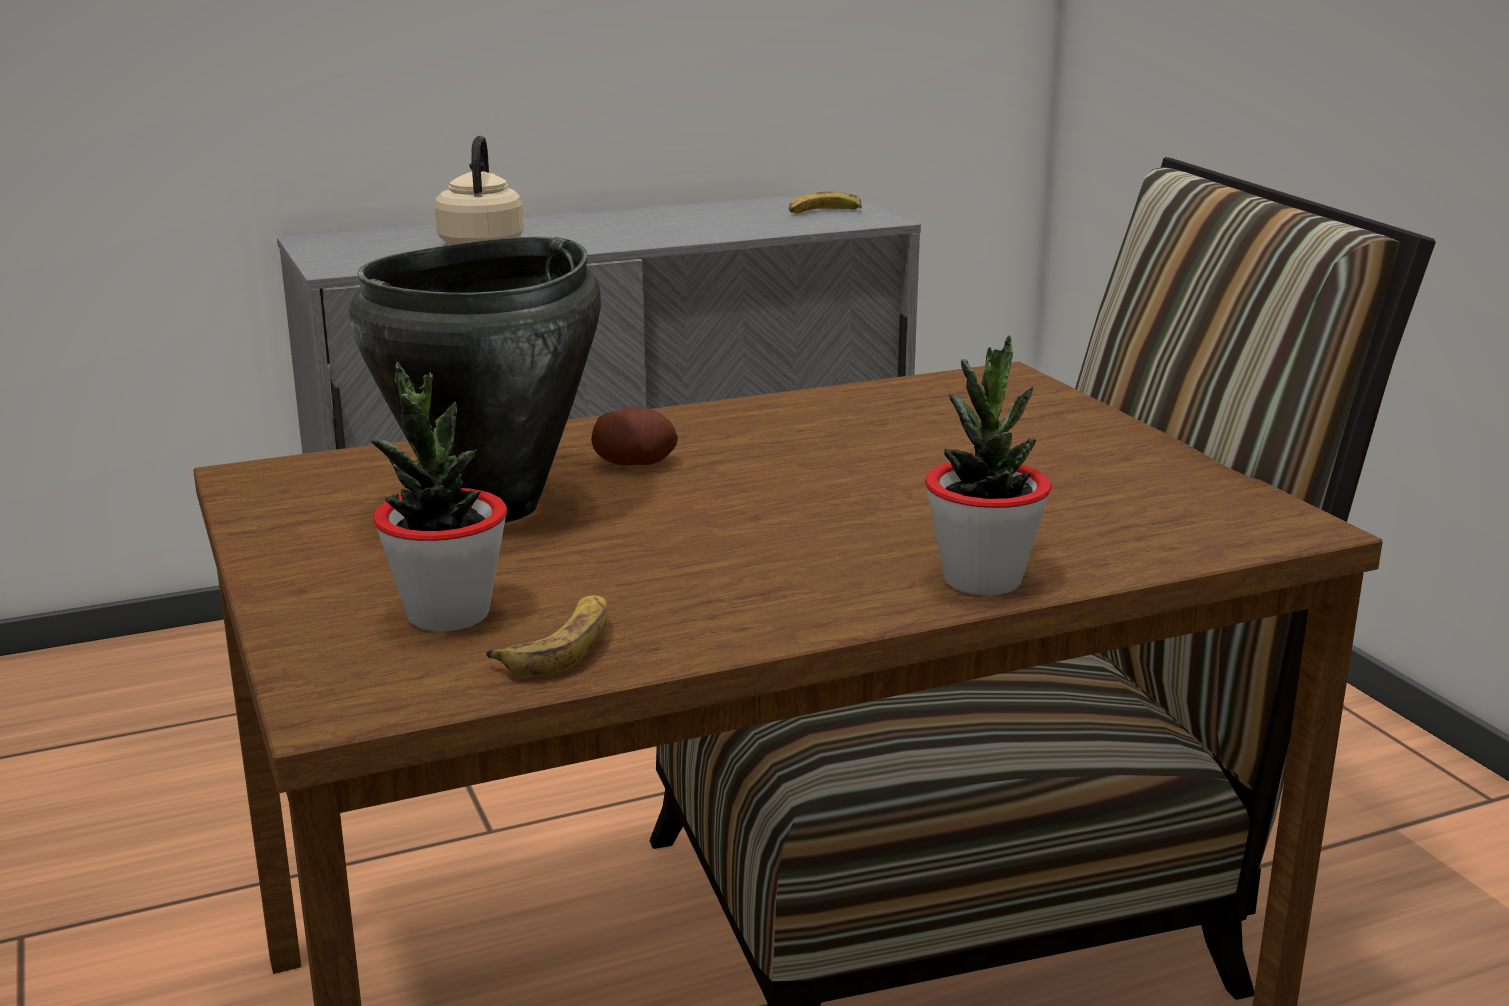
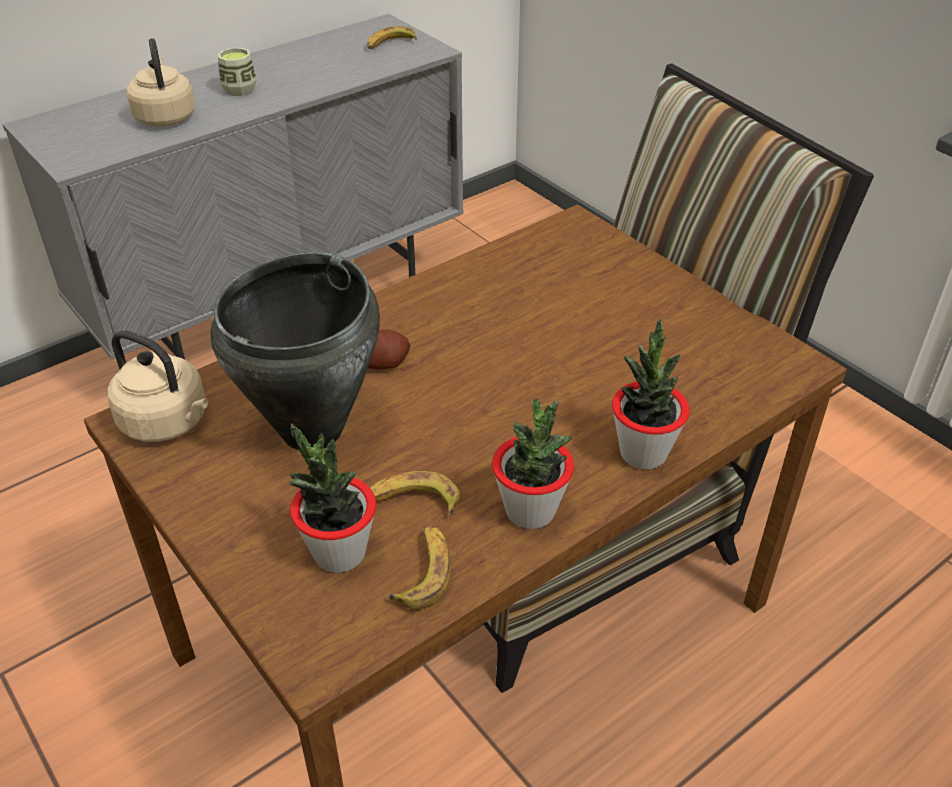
camera: 15 degrees left, 20 degrees up
(300, 481) = (168, 422): none -> beige kettle
(589, 583) = (412, 502): none -> banana
(594, 232) = (239, 90): none -> cup
(764, 612) = (530, 511): none -> potted plant

